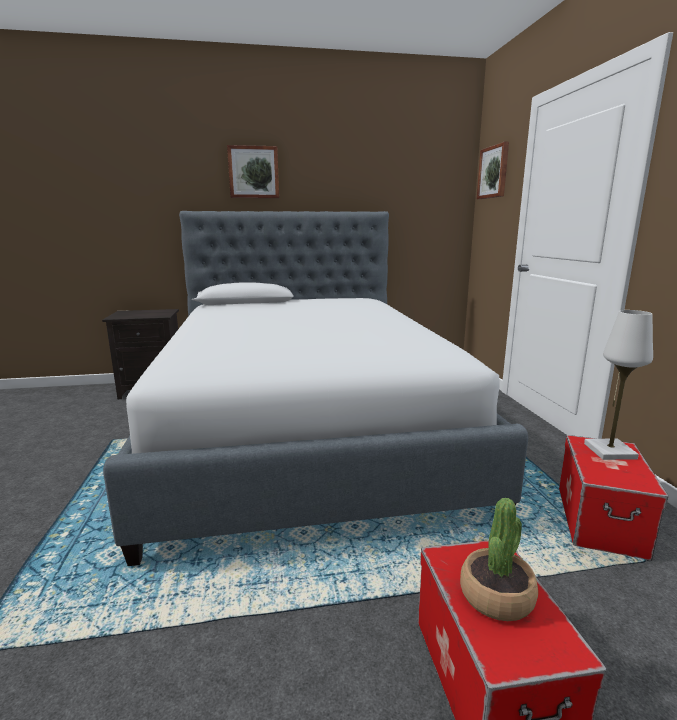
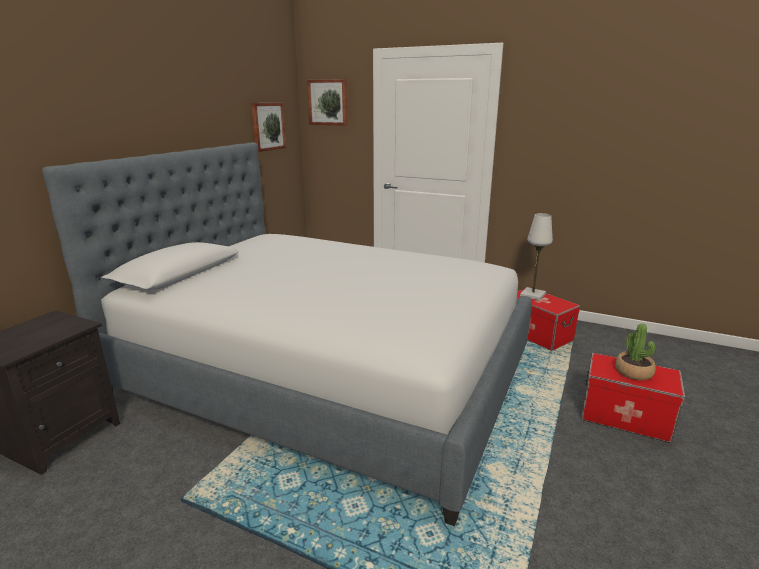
camera: 55 degrees left, 5 degrees up
(253, 172) = (119, 104): picture -> picture (267, 126)

